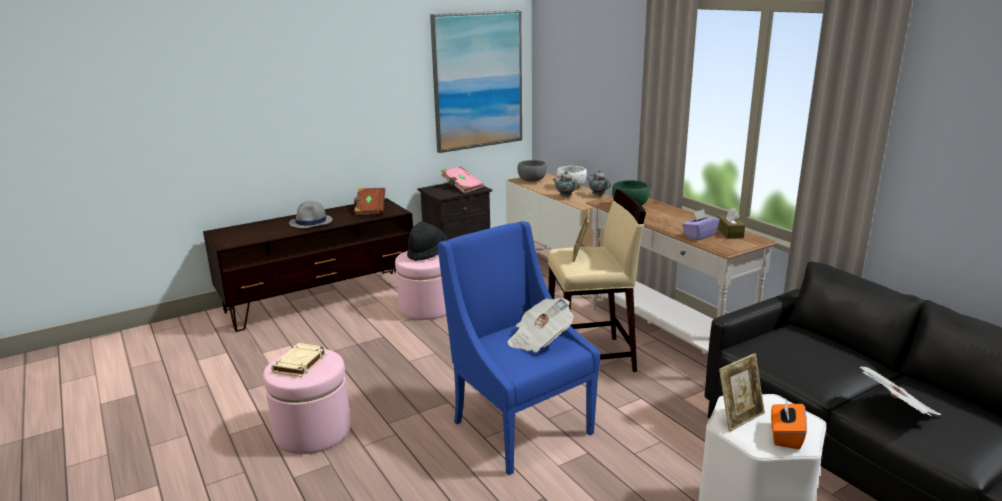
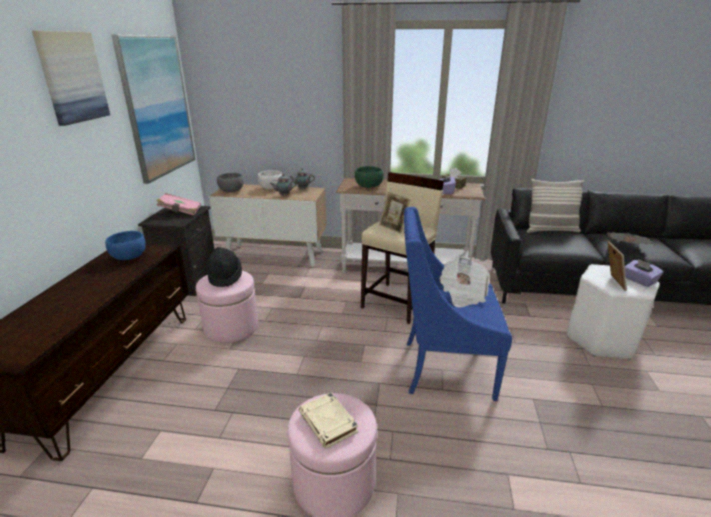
camera: 50 degrees left, 5 degrees up
(311, 222) = (86, 291): grey hat -> none
(370, 210) = (129, 257): brown book -> blue bowl
(374, 51) = (72, 77): none -> picture
(785, 436) = (639, 281): orange tissue box -> purple tissue box
(833, 343) = (550, 230): none -> pillow

